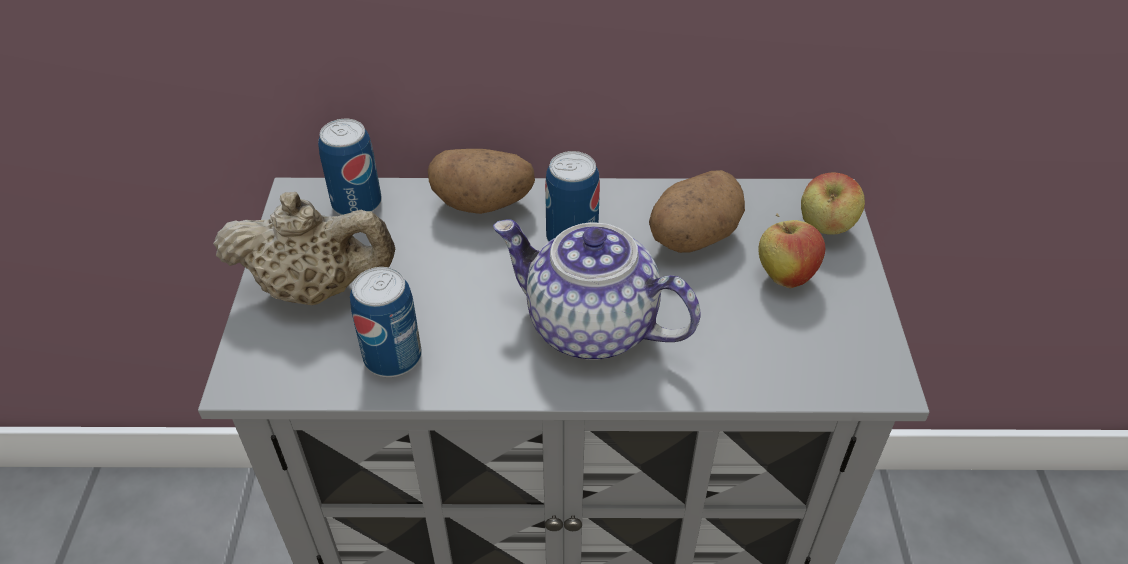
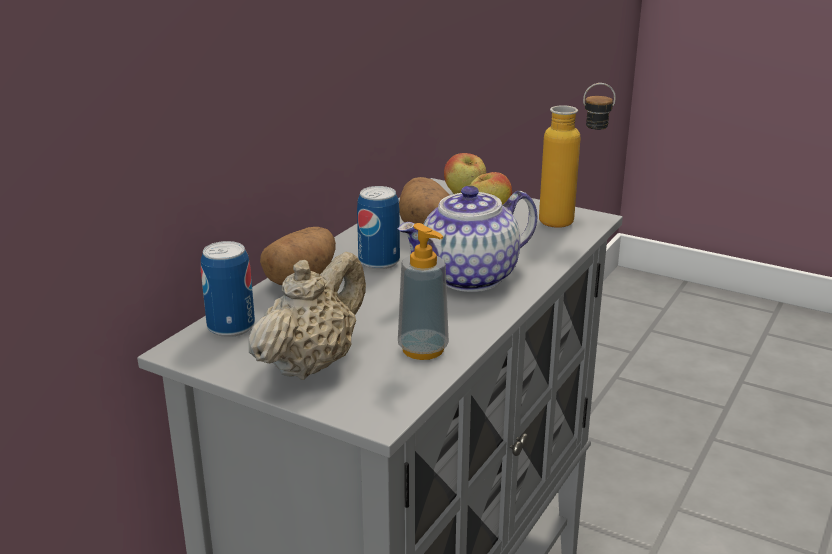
camera: 60 degrees left, 20 degrees down
(393, 357) = (423, 349): can -> soap dispenser
(844, 362) = (571, 222): none -> bottle

